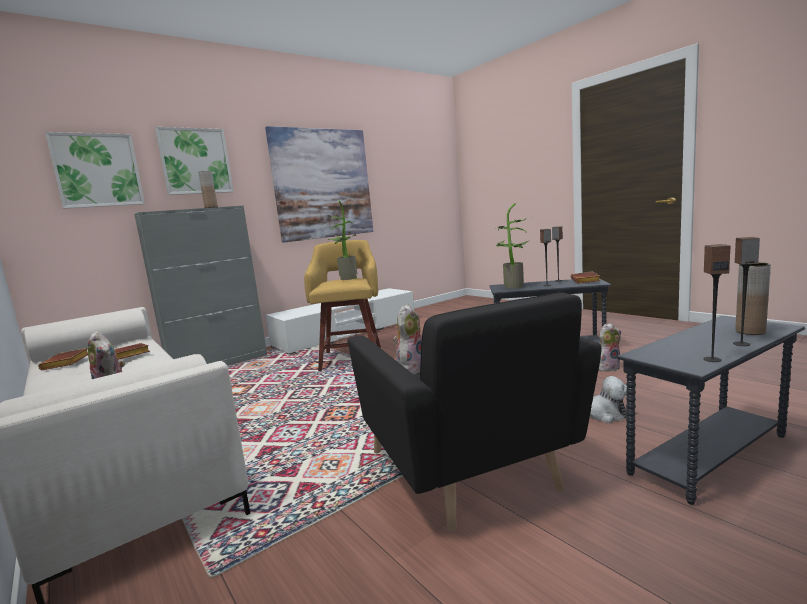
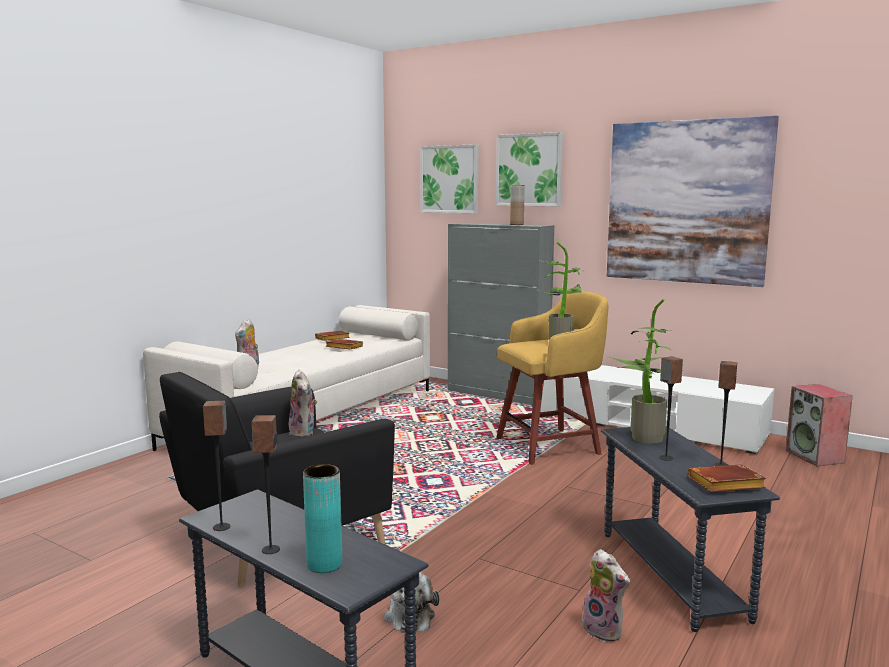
camera: 70 degrees right, 0 degrees up
(410, 369) = (304, 433): plush toy -> plush toy turned 60 degrees clockwise
(426, 313) = (815, 457): none -> speaker
(750, 331) = (324, 564): brown vase -> turquoise vase

